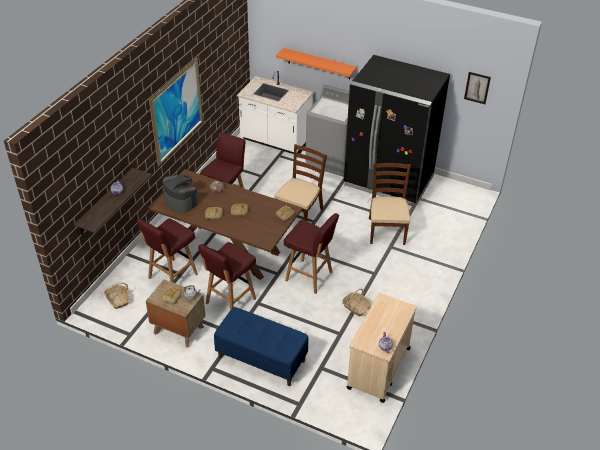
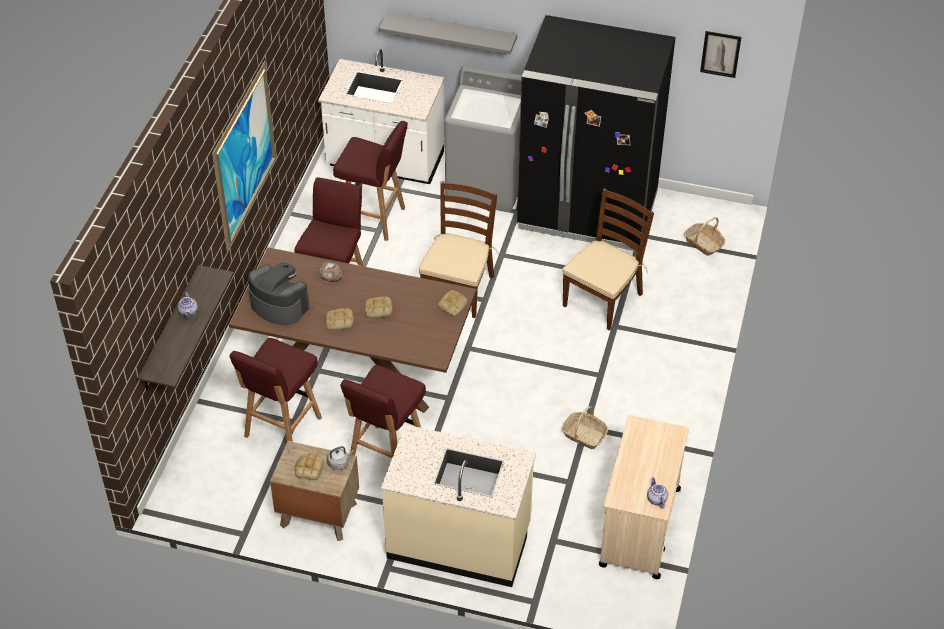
camera: 10 degrees left, 5 degrees up
(118, 299) = (206, 480): basket -> basket (703, 243)
(261, 359) = (459, 541): blue bench -> beige counter
(309, 277) = (500, 396): red stool -> red stool (374, 219)
(319, 64) = (452, 33): orange shelf -> grey shelf
(386, 231) = (603, 299): brown chair -> brown chair turned 45 degrees clockwise

